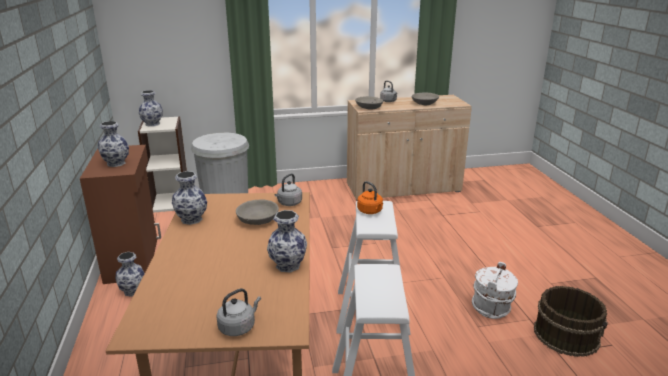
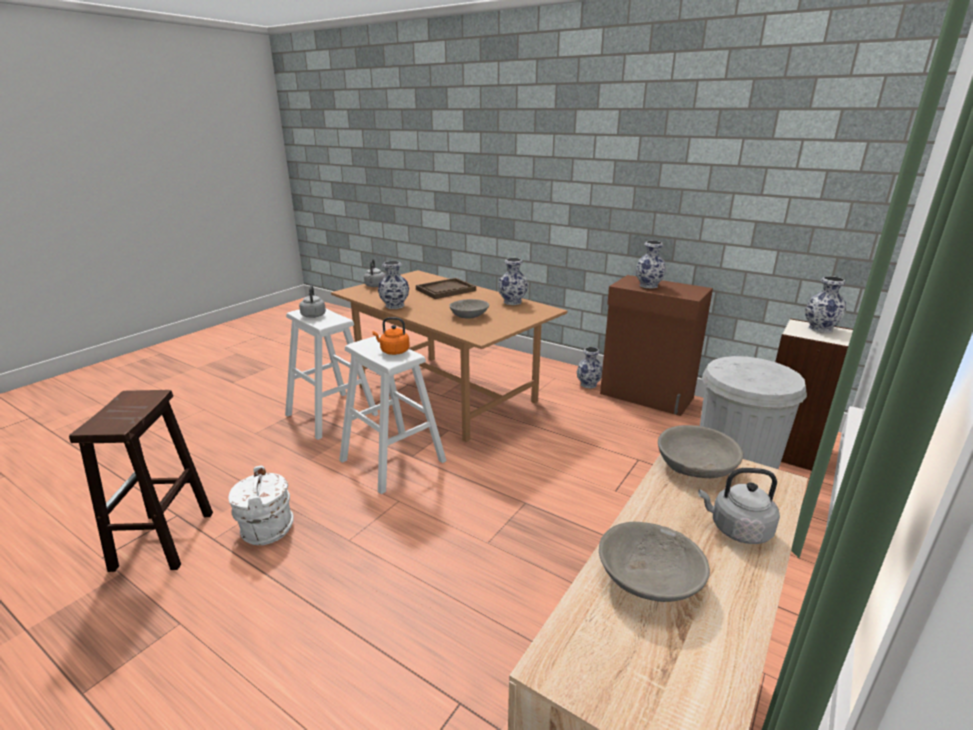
camera: 135 degrees right, 0 degrees up
(193, 268) = (445, 290): none -> brown tray
(289, 203) = (474, 331): grey kettle -> grey kettle (313, 315)
(566, 335) = (163, 541): brown bucket -> brown stool

